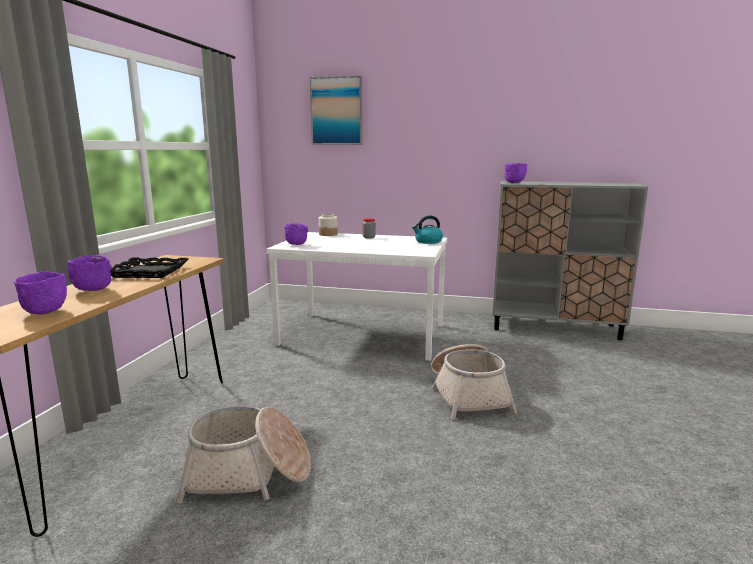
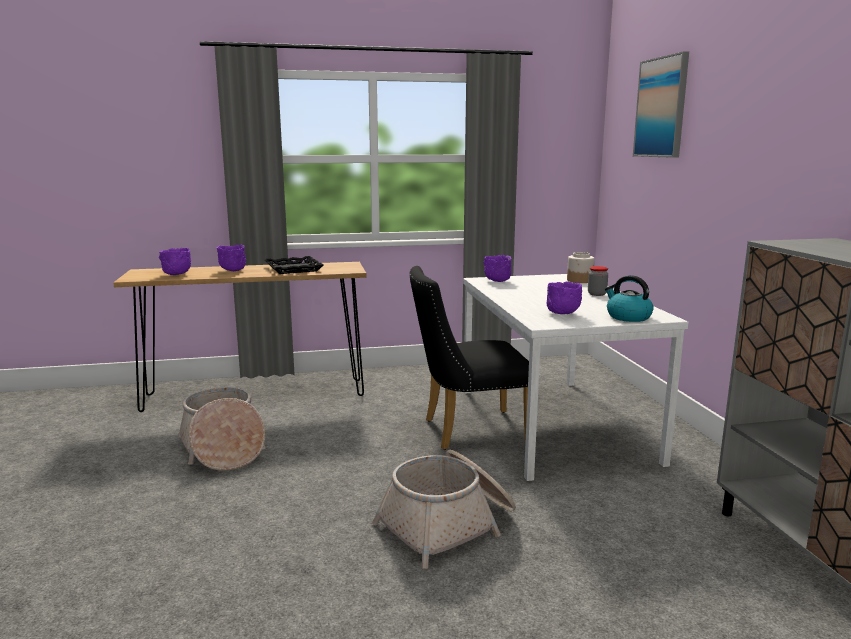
camera: 65 degrees right, 0 degrees up
(344, 360) = (467, 431): none -> black chair
(515, 183) = (795, 243): purple bowl -> purple bowl (562, 314)

